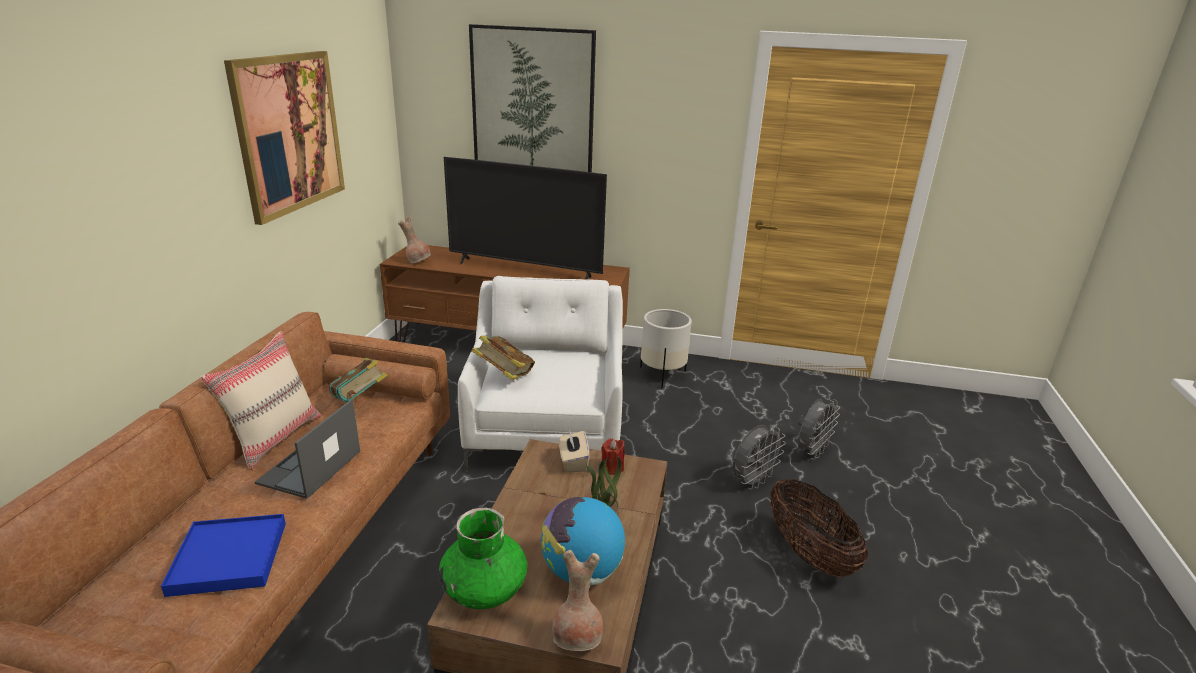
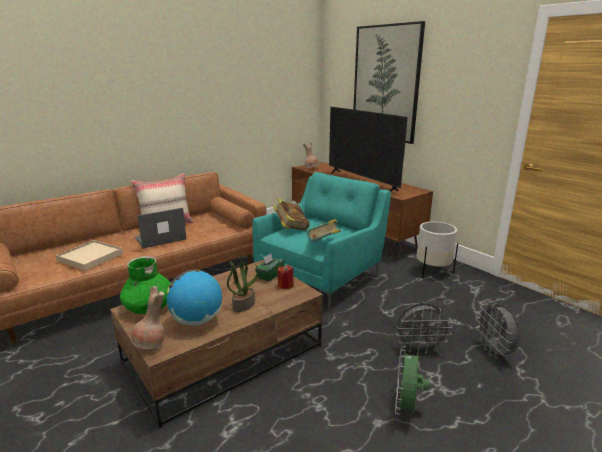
camera: 40 degrees right, 5 degrees down
(228, 557) = (90, 257): blue tray -> beige tray
(289, 133) = (234, 82): picture -> none
(360, 400) = (216, 221): book -> book (324, 245)
(547, 430) = (321, 275): white armchair -> turquoise armchair
(573, 462) = (270, 275): beige tissue box -> green tissue box
(809, 554) = (406, 407): basket -> green fan
(811, 452) = (494, 351): grey fan -> grey fan turned 90 degrees clockwise

